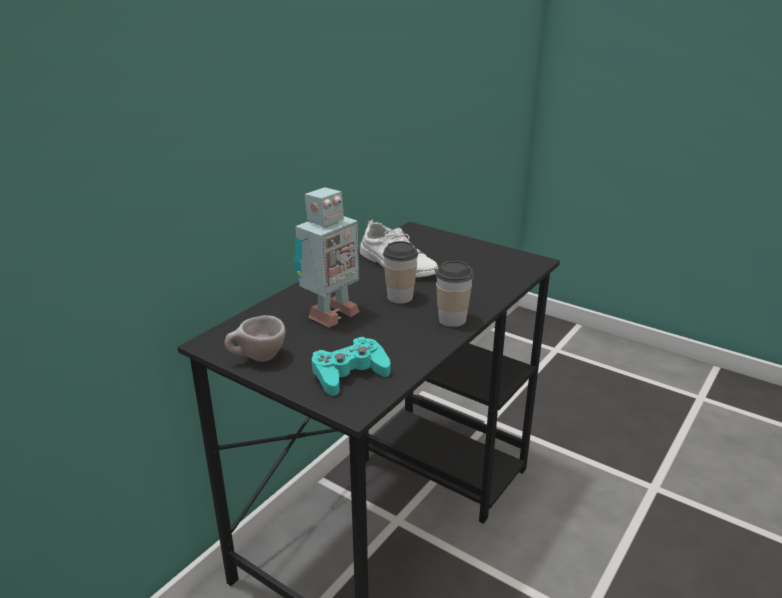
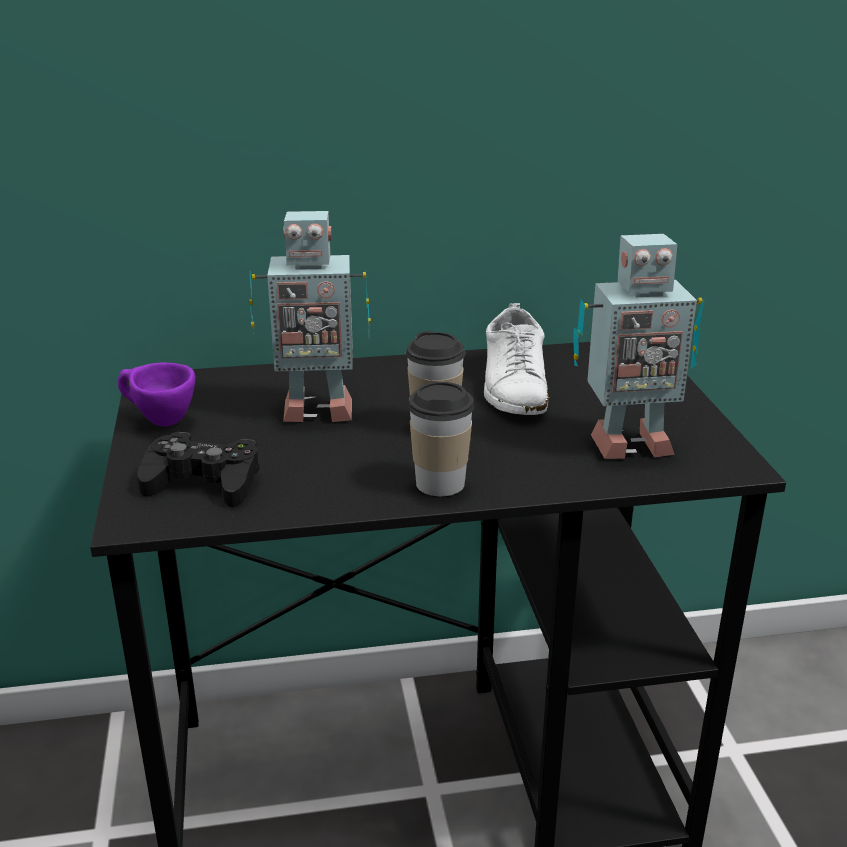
camera: 45 degrees right, 0 degrees up
(257, 359) = (158, 420): beige cup -> purple cup
(349, 373) = (203, 482): turquoise game controller -> black game controller
(486, 269) = (626, 443): none -> toy robot

